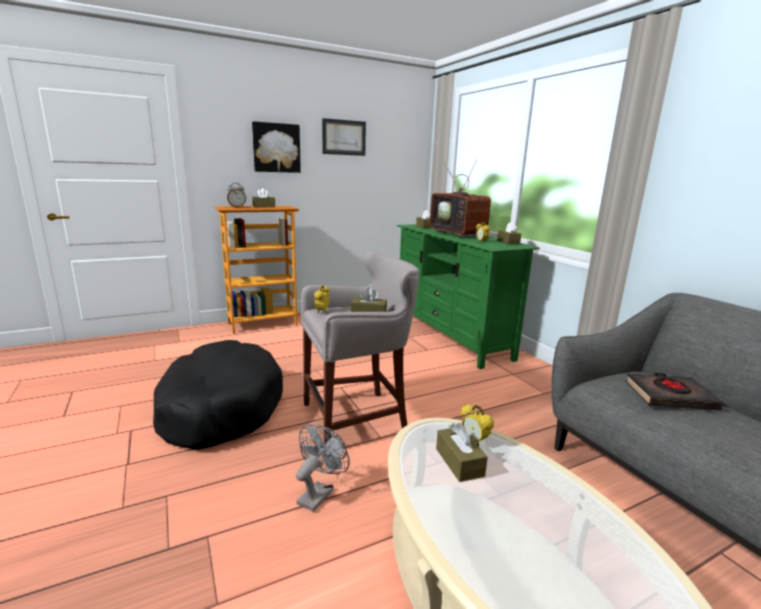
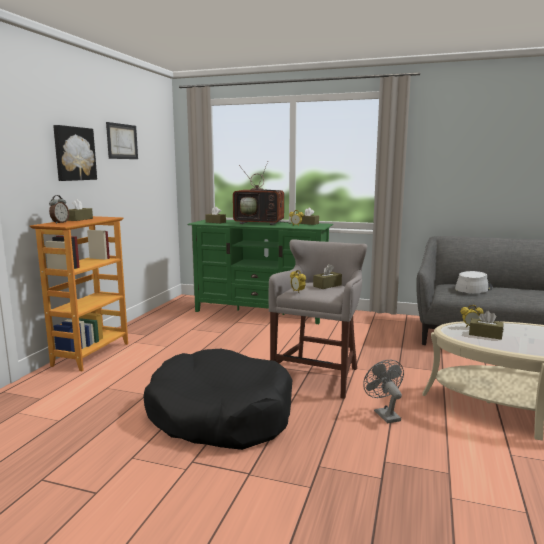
camera: 45 degrees left, 5 degrees down
(669, 396) = (473, 288): black book -> grey hat

